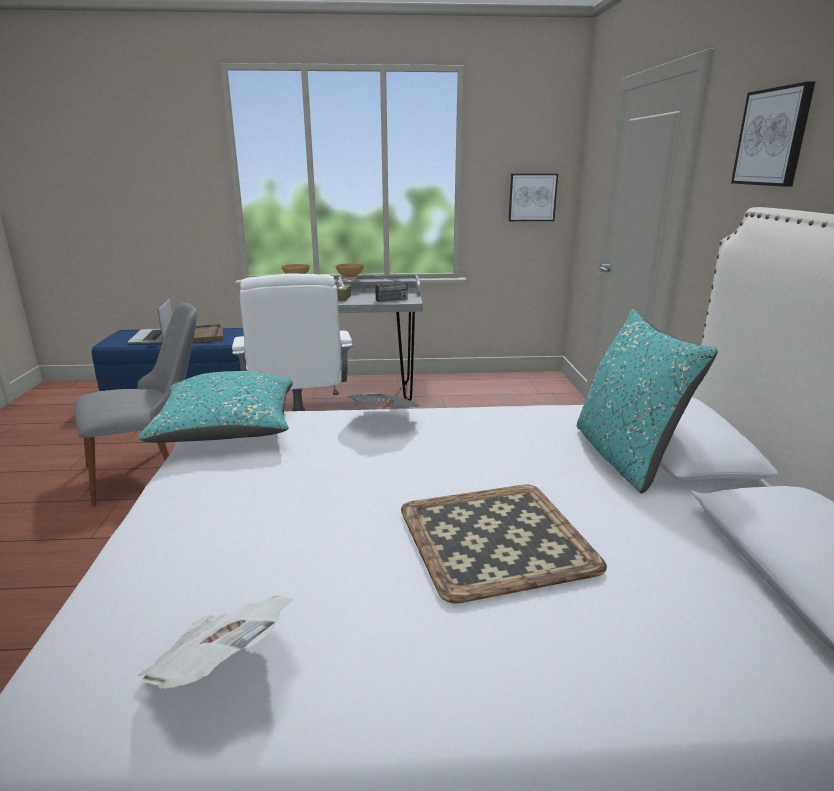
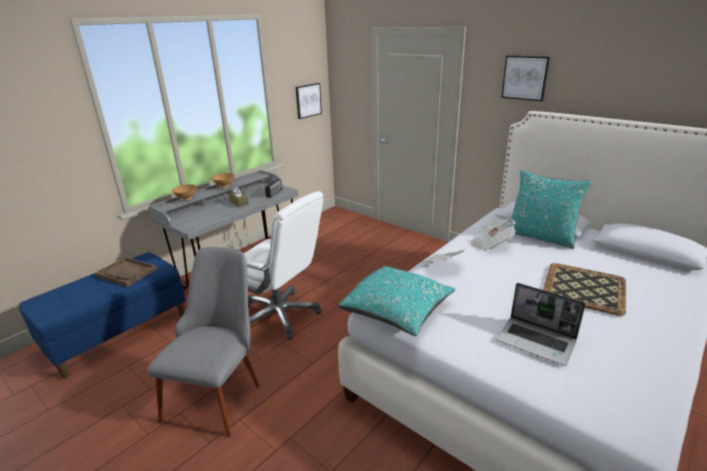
camera: 45 degrees left, 5 degrees up
(153, 337) = (82, 293): laptop -> laptop (537, 341)
(221, 668) = (634, 379): newspaper -> newspaper (490, 244)

